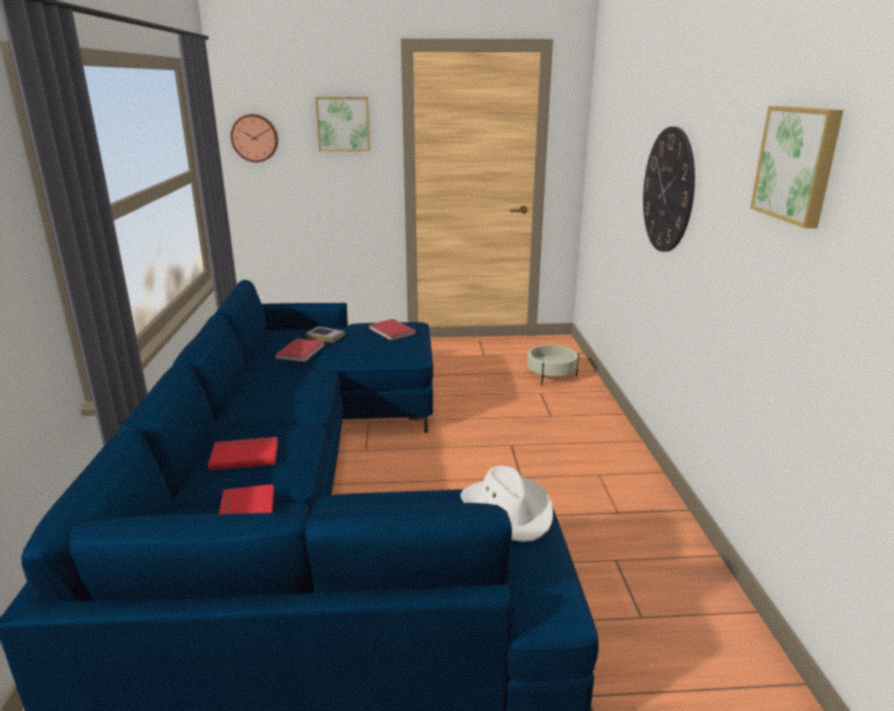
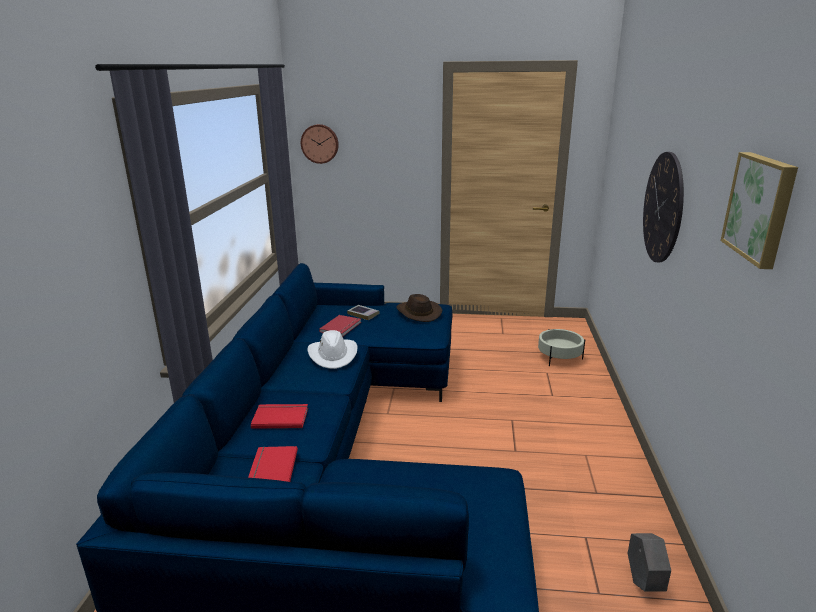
camera: 10 degrees right, 0 degrees up
(343, 124) = (392, 132): picture -> none
(390, 332) = (418, 313): red book -> brown hat
(507, 510) = (483, 489): white hat -> white hat (333, 355)
(686, 600) = (644, 582): none -> grey planter

